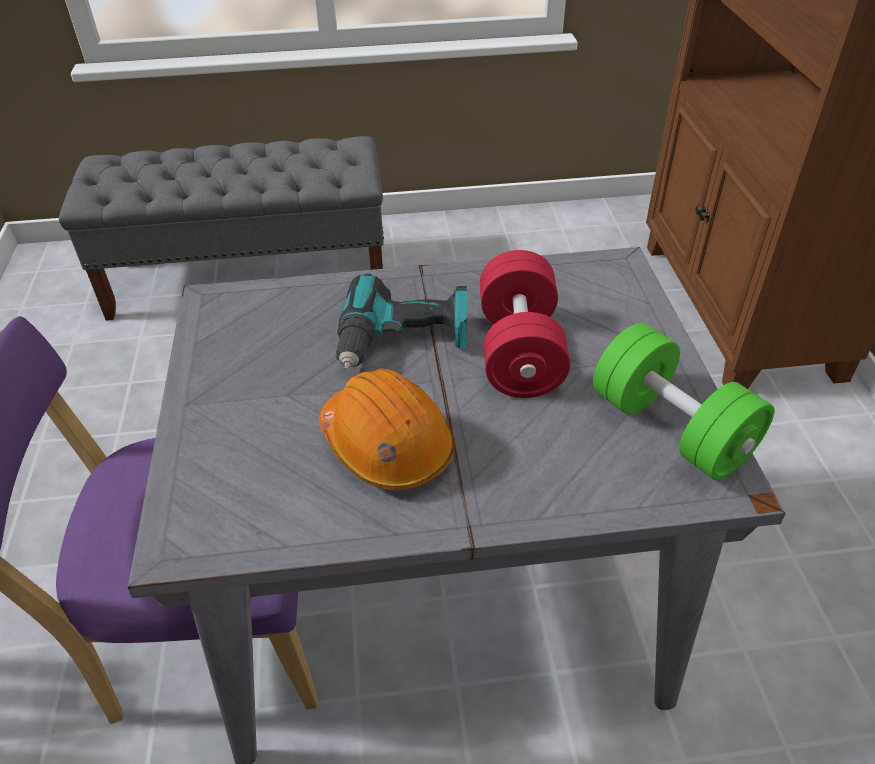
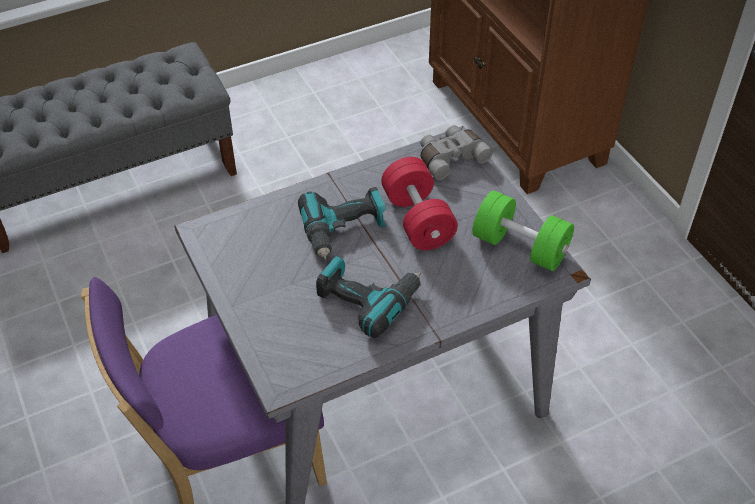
camera: 20 degrees left, 5 degrees up
(387, 445) = (367, 298): orange hard hat -> power drill
(604, 281) = (450, 158): none -> grey binoculars

